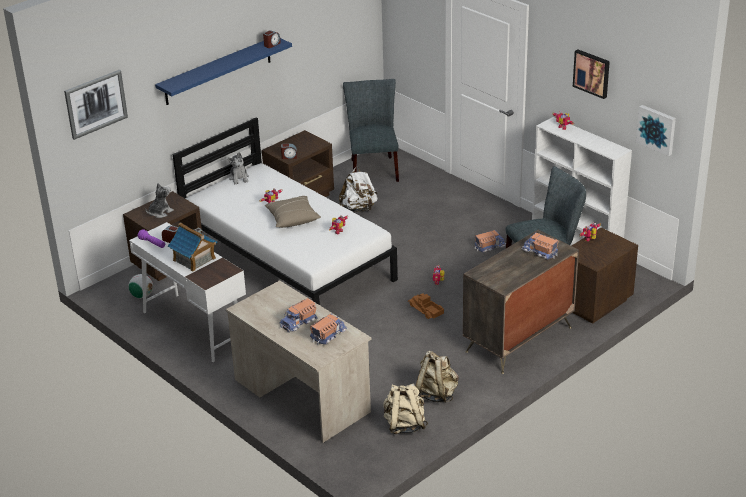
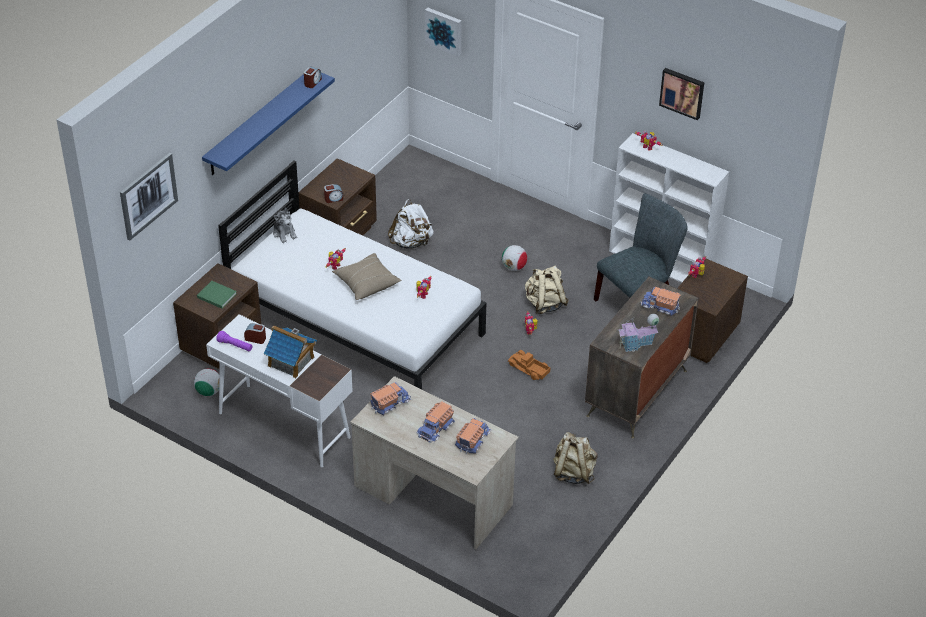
camera: 15 degrees left, 10 degrees up
(160, 212) = (216, 295): plush toy -> green book
(373, 168) = (408, 184): grey chair -> none
(404, 425) = (552, 515): beige backpack -> beige backpack (545, 304)
(441, 234) = (514, 267): none -> football
(489, 246) = (570, 277): toy truck -> toy truck (390, 403)
(507, 278) = (636, 344): none -> toy house
(656, 129) = (759, 152): picture -> picture (444, 30)

